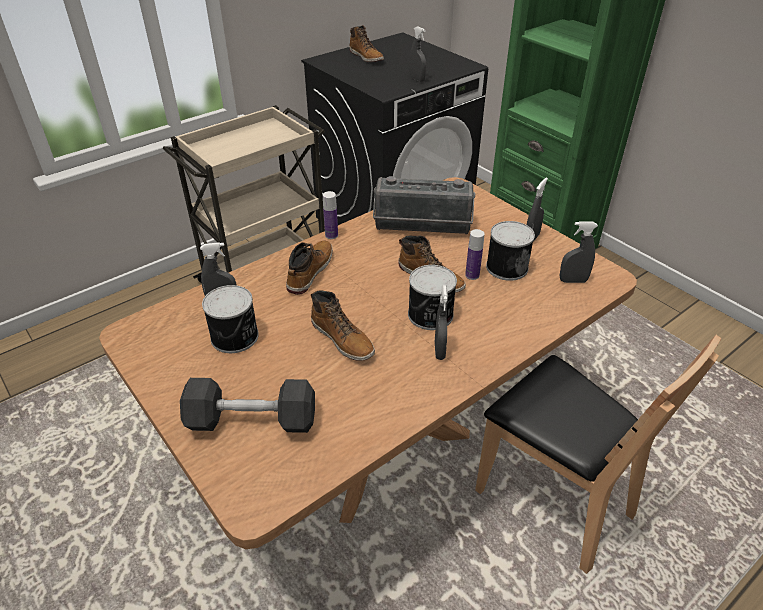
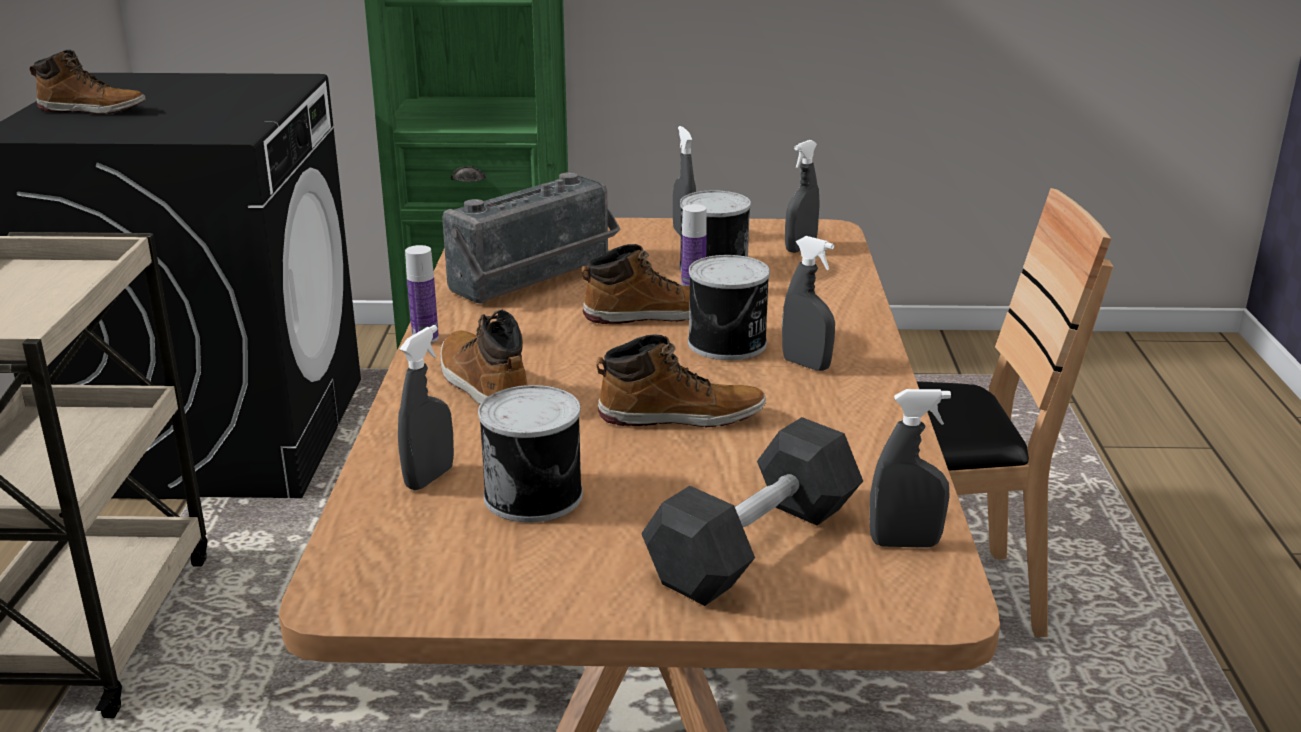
camera: 50 degrees left, 15 degrees down
(417, 79) = (249, 110): grey spray bottle -> grey spray bottle (904, 543)

